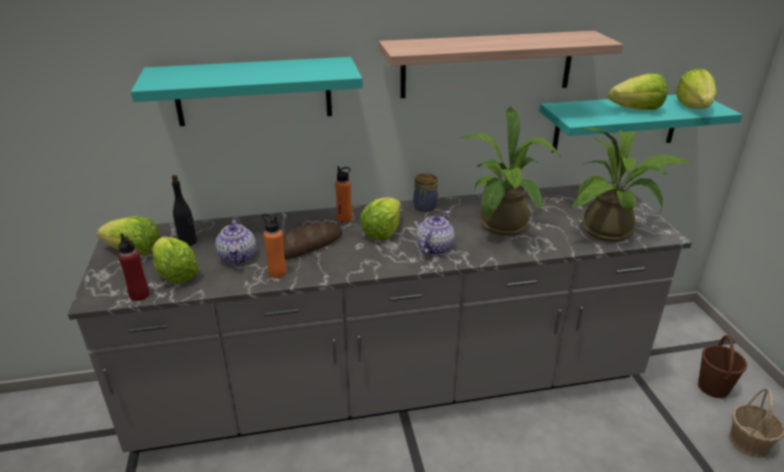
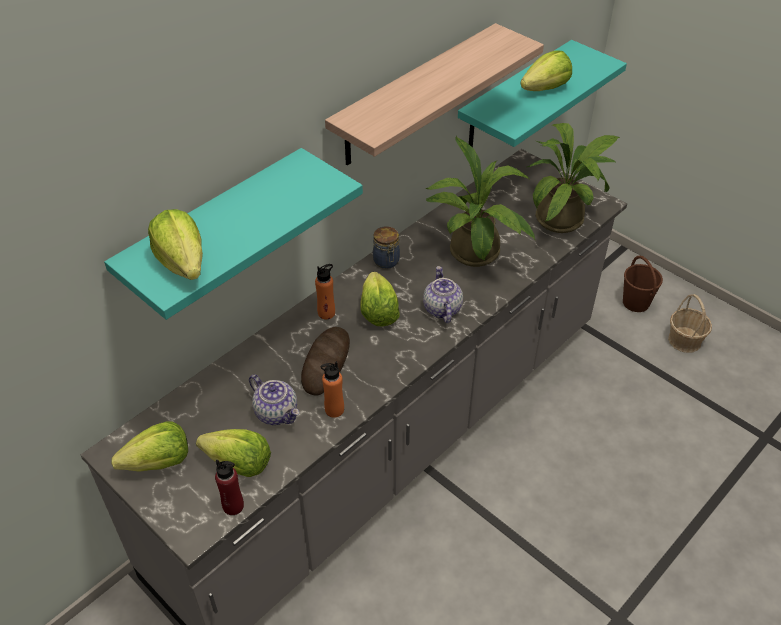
camera: 35 degrees left, 15 degrees up
(188, 242) = (202, 421): black bottle -> none
(694, 107) = (585, 67): lettuce -> lettuce (183, 263)

